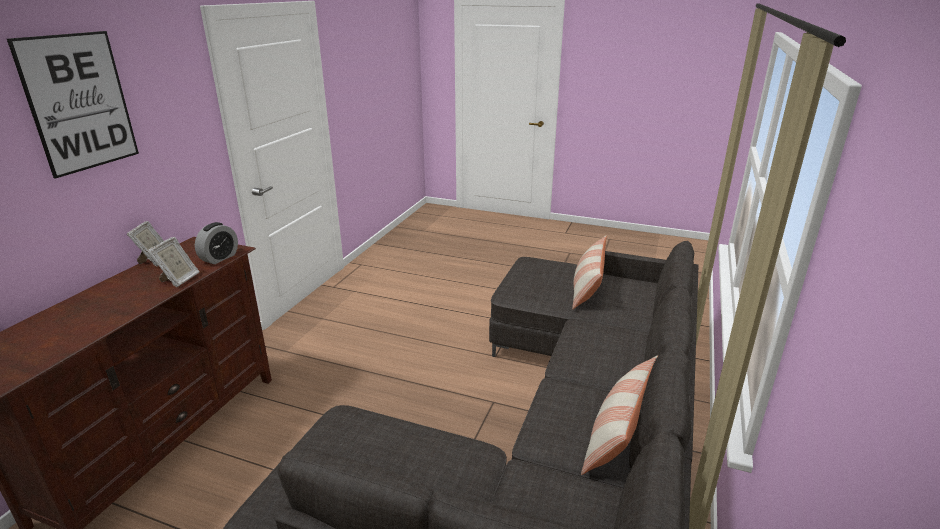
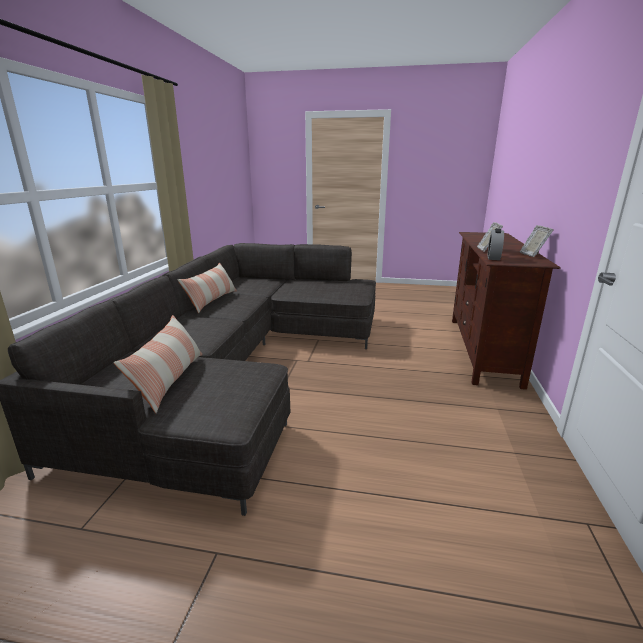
camera: 170 degrees right, 5 degrees down
(79, 103) = (568, 126): picture -> none

